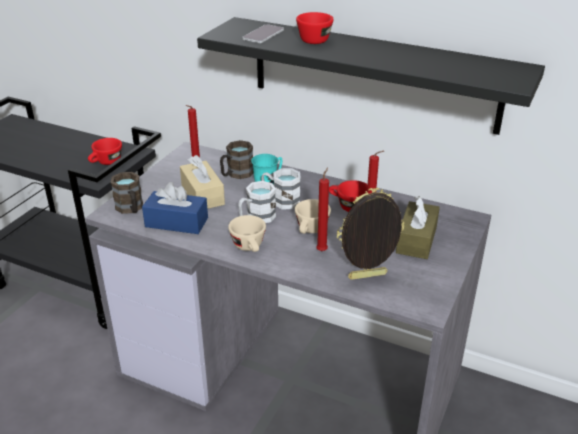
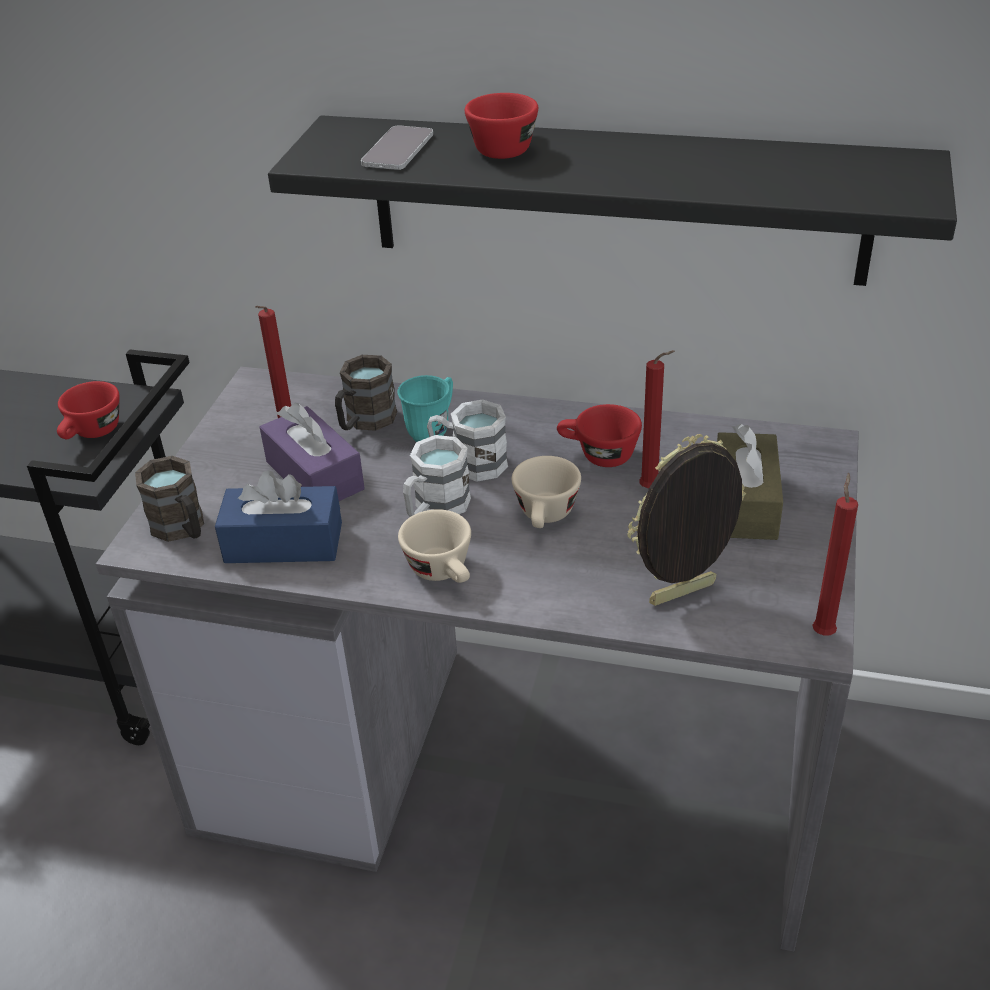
camera: 10 degrees left, 5 degrees up
(202, 195) = (314, 475): beige tissue box -> purple tissue box
(322, 250) = (581, 554): red candle -> red candle (823, 631)

